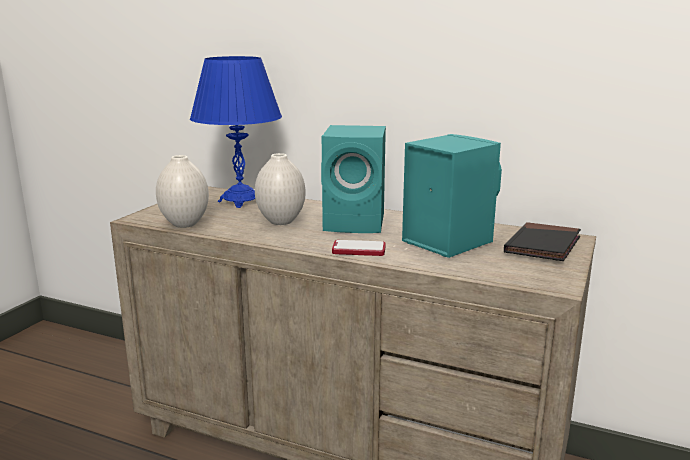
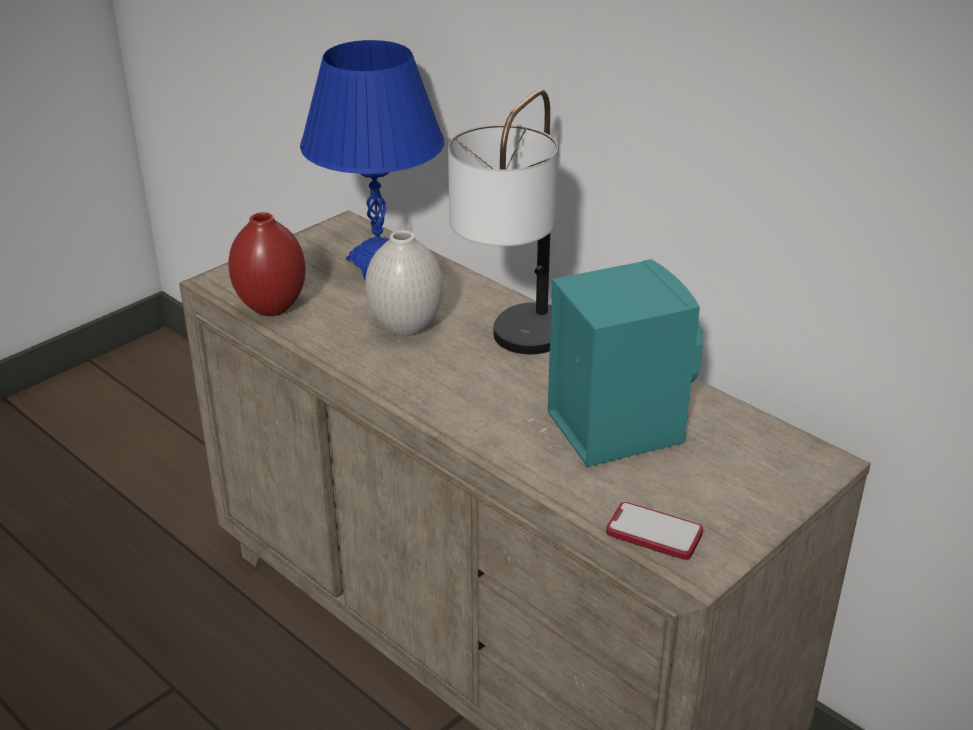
camera: 20 degrees right, 15 degrees up
(184, 224) = (270, 308): white vase -> red vase
(357, 223) = (513, 352): turquoise speaker -> table lamp
(358, 250) = (472, 419): phone -> phone (654, 533)
(542, 246) = (756, 470): black book -> none

